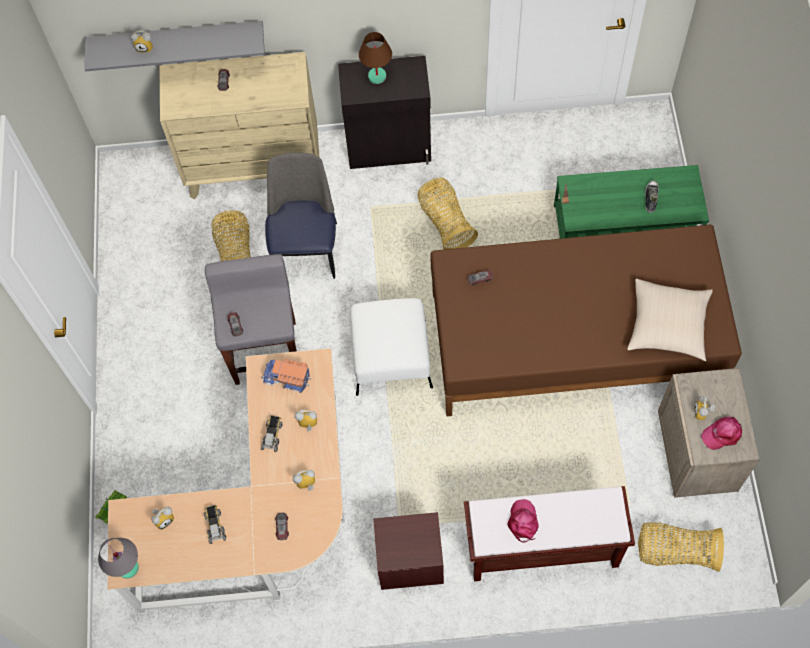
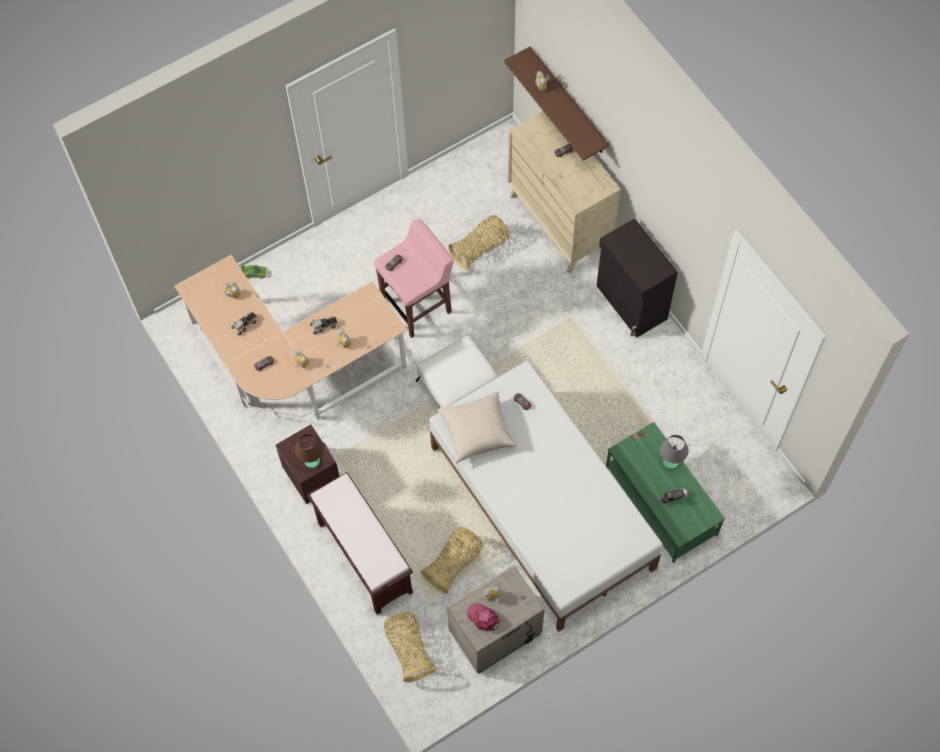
camera: 60 degrees right, 0 degrees up
(127, 568) = (192, 289): grey table lamp -> grey table lamp (670, 461)
(177, 39) = (568, 102): grey shelf -> brown shelf
(266, 351) = (417, 305): grey stool -> pink stool
(286, 378) = (370, 313): toy truck -> none
(307, 249) = (512, 291): chair -> none
(377, 76) = (639, 249): brown table lamp -> brown table lamp (312, 461)
(445, 222) = (589, 373): basket -> basket (454, 563)
(523, 522) = (348, 514): pink cap -> none
(575, 340) = (541, 508): brown bed -> white bed
(668, 325) = (555, 547): beige pillow -> beige pillow (477, 431)

